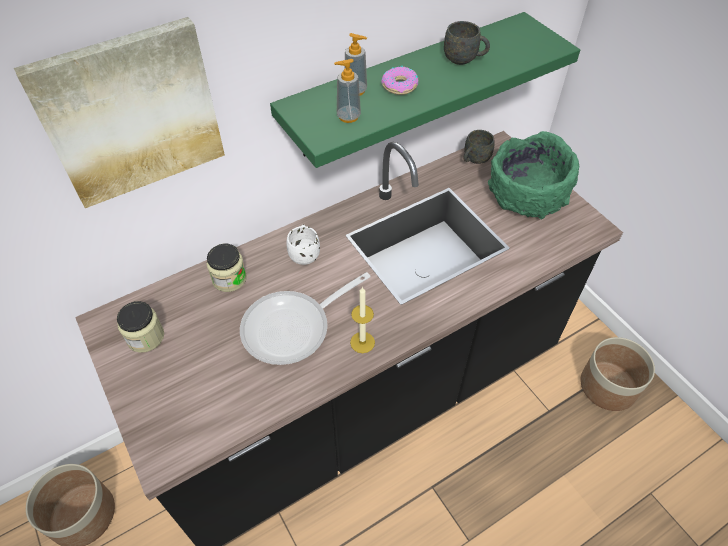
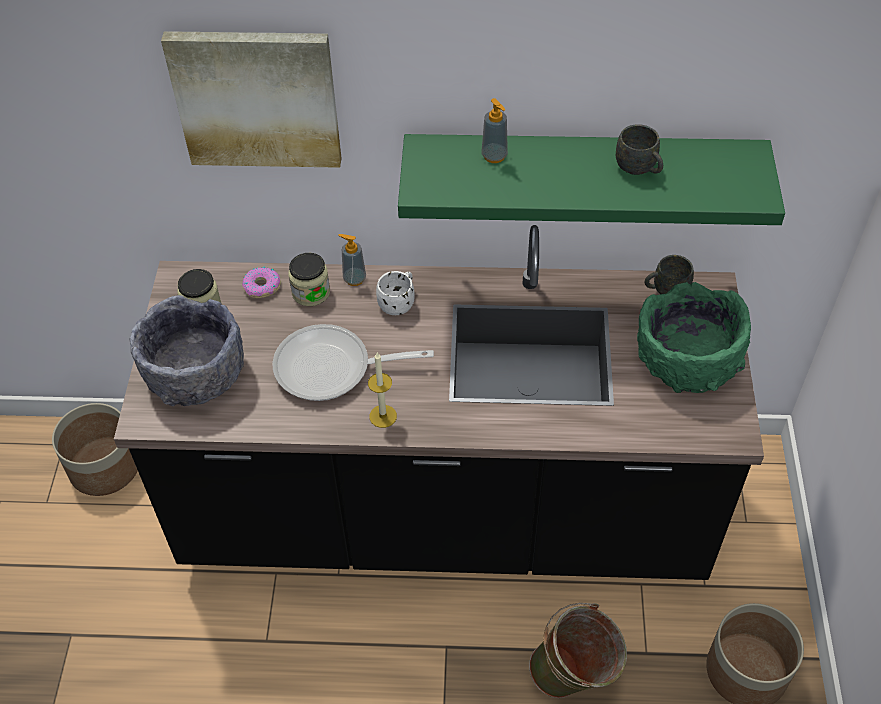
camera: 35 degrees right, 0 degrees up
(180, 395) = (194, 374): none -> grey bowl
(348, 116) = (462, 180): soap dispenser -> soap dispenser (354, 279)
(400, 86) = (542, 170): donut -> donut (262, 287)
(523, 454) = (574, 678): none -> green bucket

